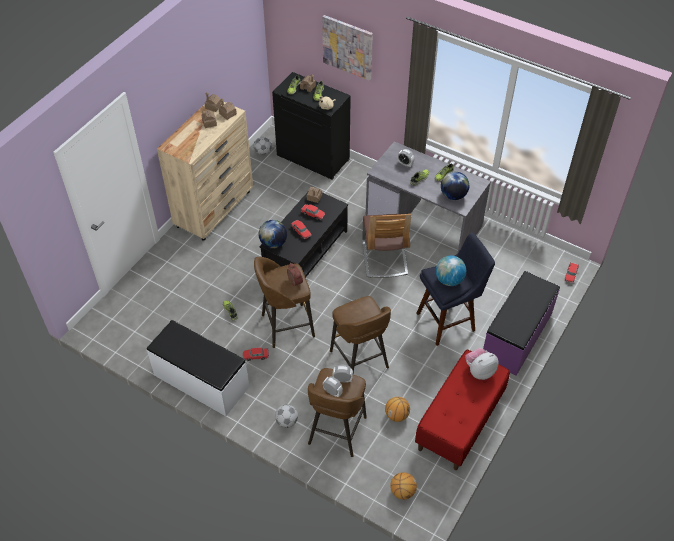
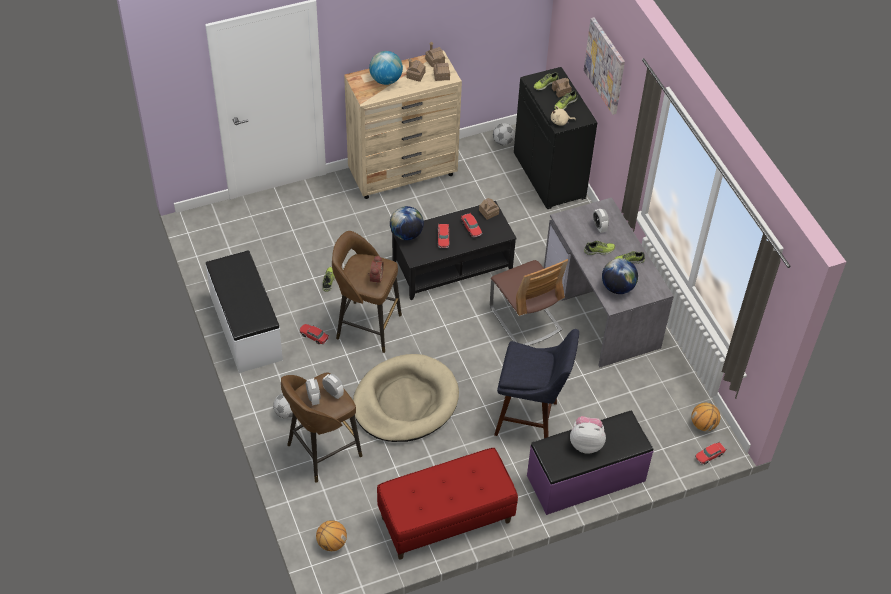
camera: 35 degrees right, 0 degrees up
(360, 361) = (405, 402): brown stool -> beige dog bed
(384, 258) = (525, 319): chair -> chair turned 60 degrees counterclockwise
(397, 415) = (392, 473): basketball -> basketball (703, 424)
(449, 280) = (525, 366): globe -> globe (386, 80)
(479, 371) = (485, 475): plush toy -> plush toy (586, 443)

